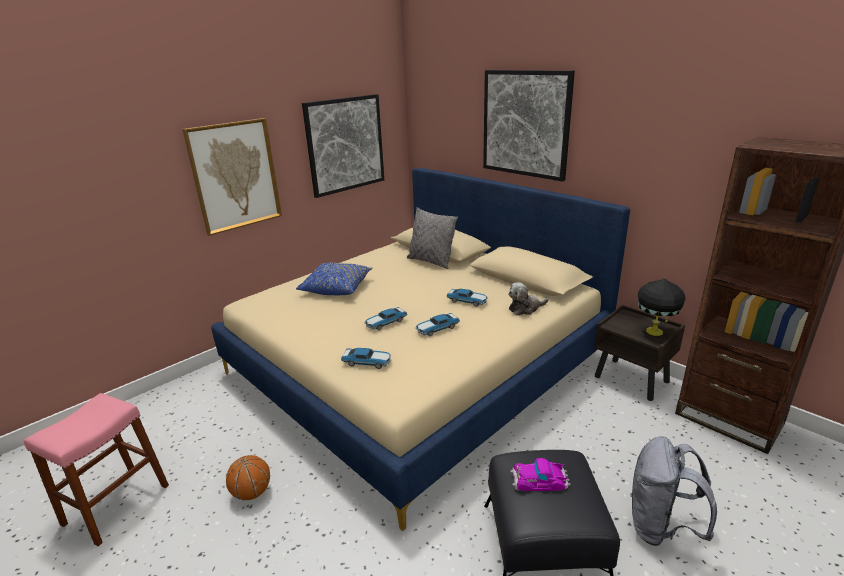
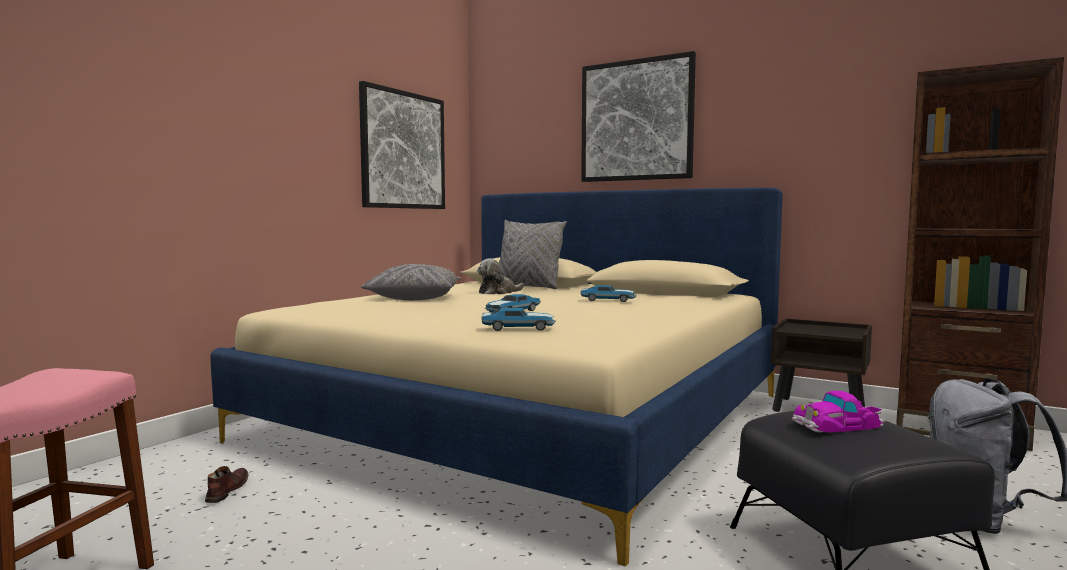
camera: 15 degrees left, 20 degrees down
(217, 424) = (226, 490): none -> brown shoe
(235, 176) = (268, 146): picture -> none
(252, 492) = (329, 556): basketball -> none
(337, 288) = (414, 298): blue pillow -> grey pillow
(436, 328) = (590, 311): toy car -> none
(525, 308) = (688, 302): plush toy -> plush toy (498, 292)
(654, 332) = (843, 331): black table lamp -> none

